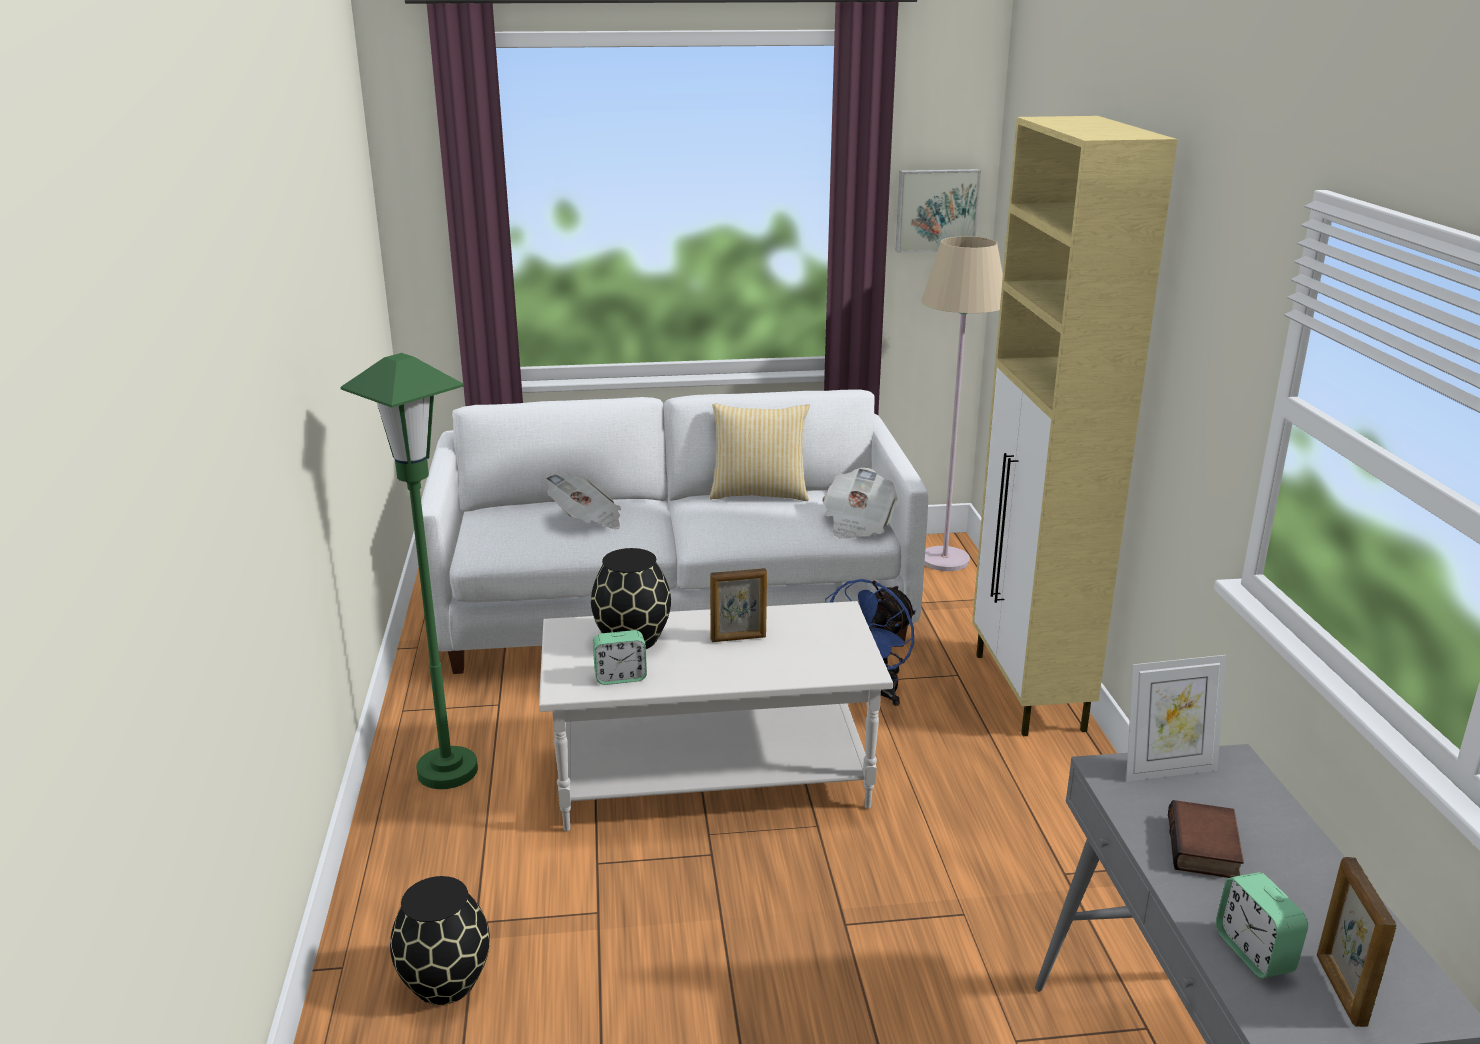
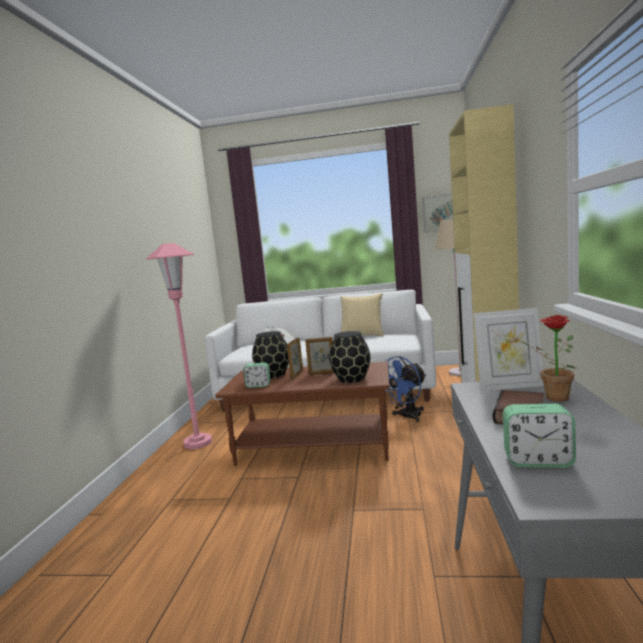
camera: 15 degrees right, 15 degrees down
(445, 981) = (141, 523): black vase -> black vase (351, 379)
(447, 771) = (197, 443): green floor lamp -> pink floor lamp
(713, 775) = (315, 446): white coffee table -> brown coffee table
(857, 524) = (402, 341): newspaper -> none
(1236, 803) = (552, 397): none -> potted plant
(1254, 952) = (538, 461): alarm clock -> alarm clock turned 75 degrees counterclockwise
(1340, 990) = (607, 482): picture frame -> picture frame (297, 375)

